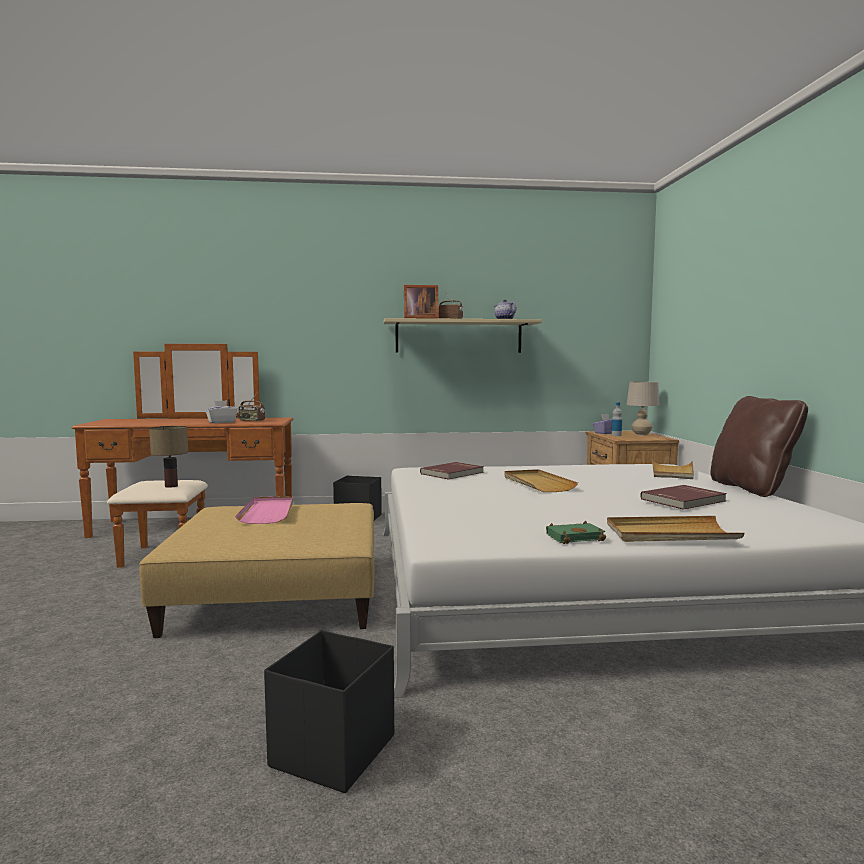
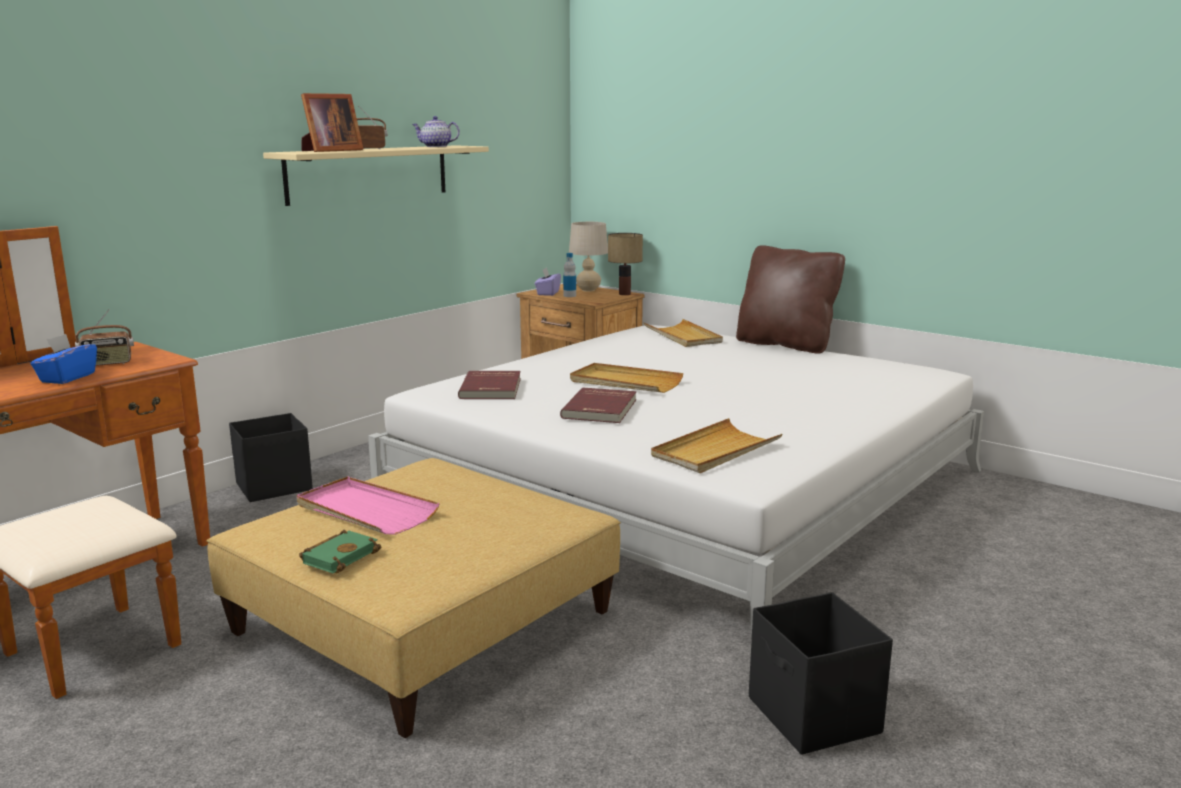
camera: 45 degrees left, 10 degrees up
(171, 486) = (112, 519): table lamp -> table lamp (624, 294)
(221, 422) = (67, 378): white tissue box -> blue tissue box
(575, 537) = (809, 437): green book -> green book (340, 556)
(670, 534) = (858, 413): beige tray -> beige tray (715, 451)
(684, 500) = (787, 372): red book -> red book (601, 409)

